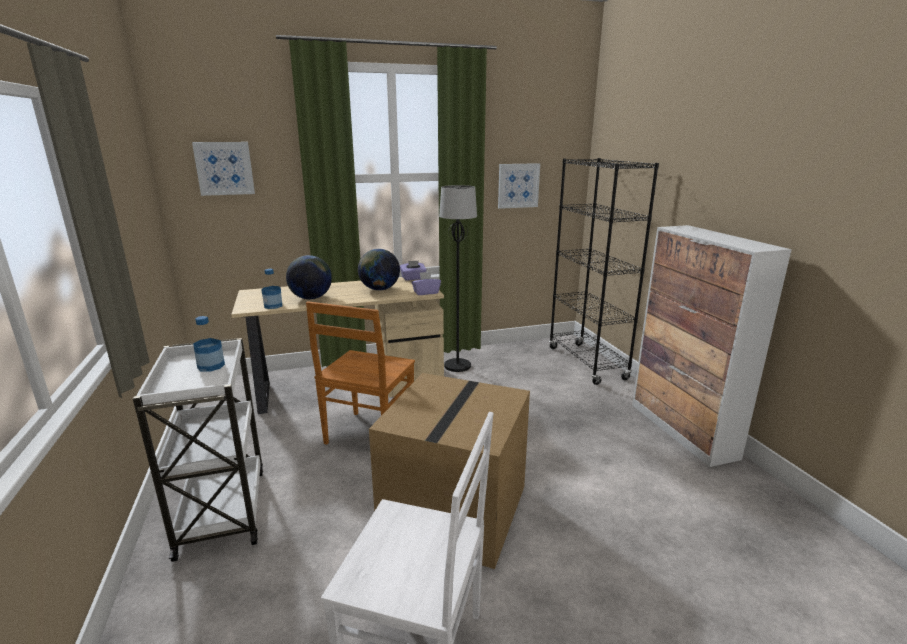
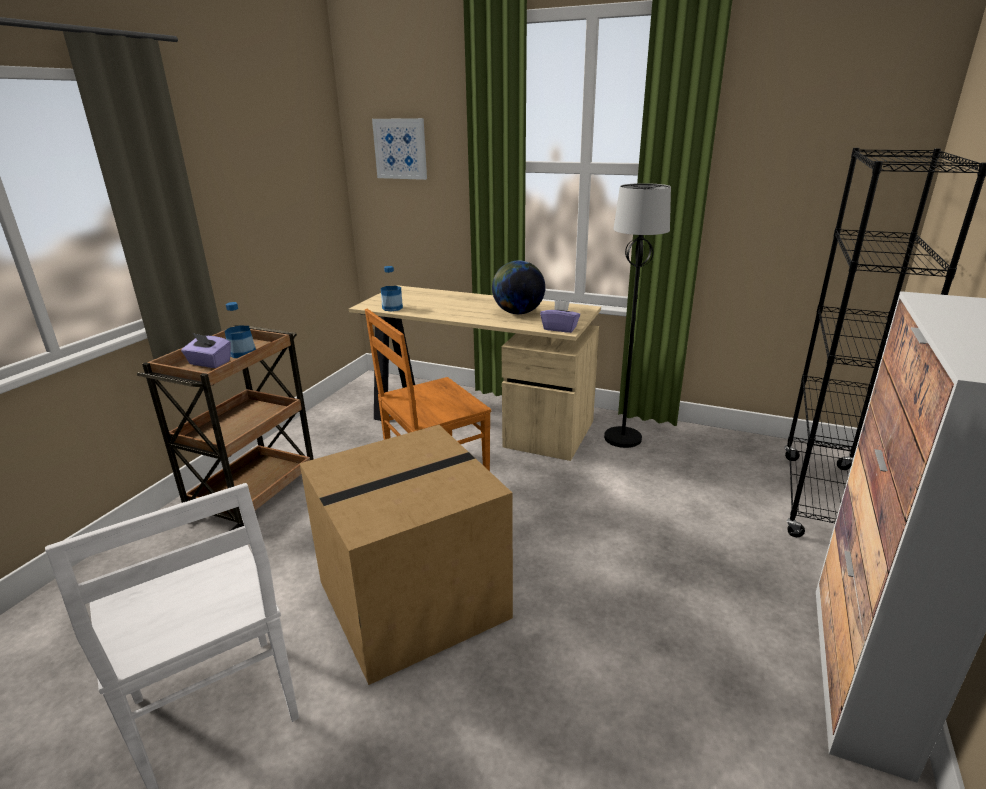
camera: 40 degrees right, 5 degrees up
(222, 509) = (254, 494): white cart -> brown cart
(311, 298) = (437, 307): globe -> none
(413, 278) = (579, 307): purple tissue box -> purple tissue box (209, 363)
(518, 185) = (780, 190): picture -> none

